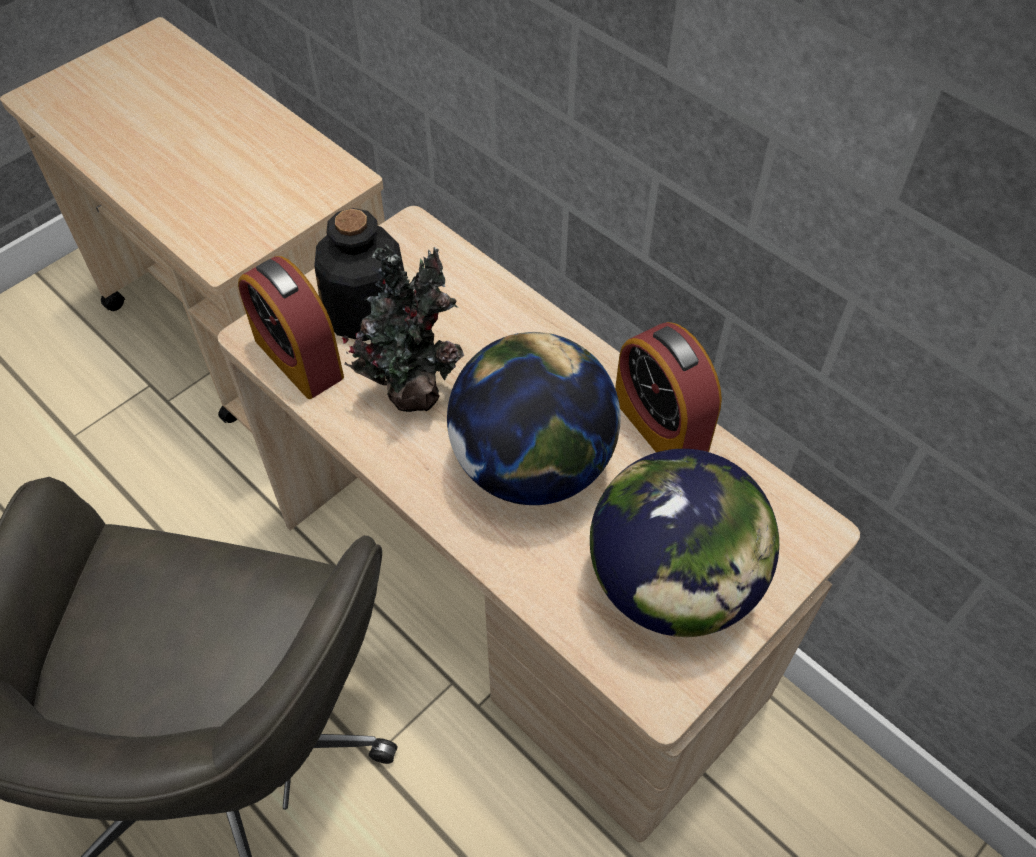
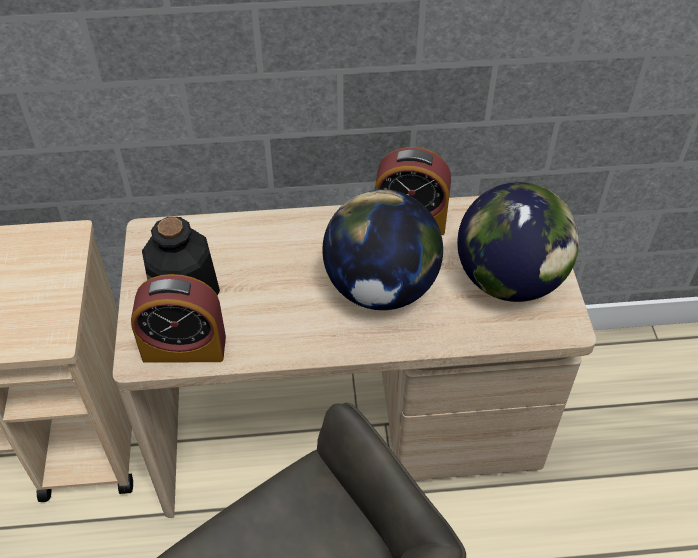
camera: 50 degrees left, 5 degrees down
(412, 390) = (271, 308): potted plant -> none

